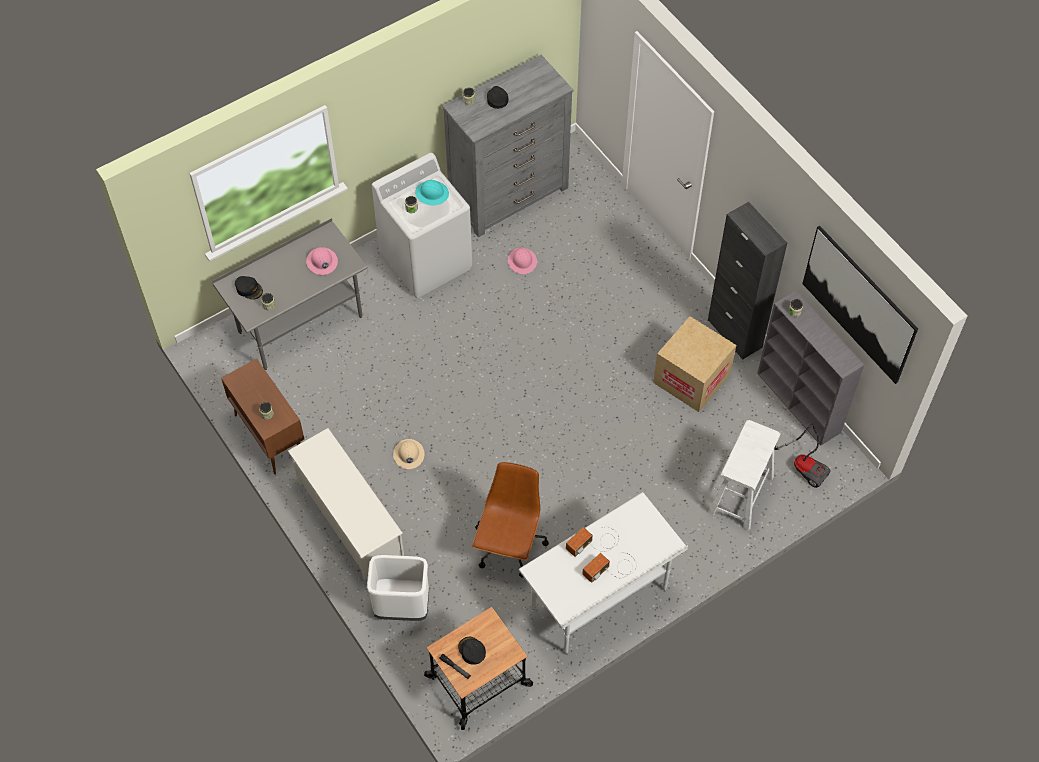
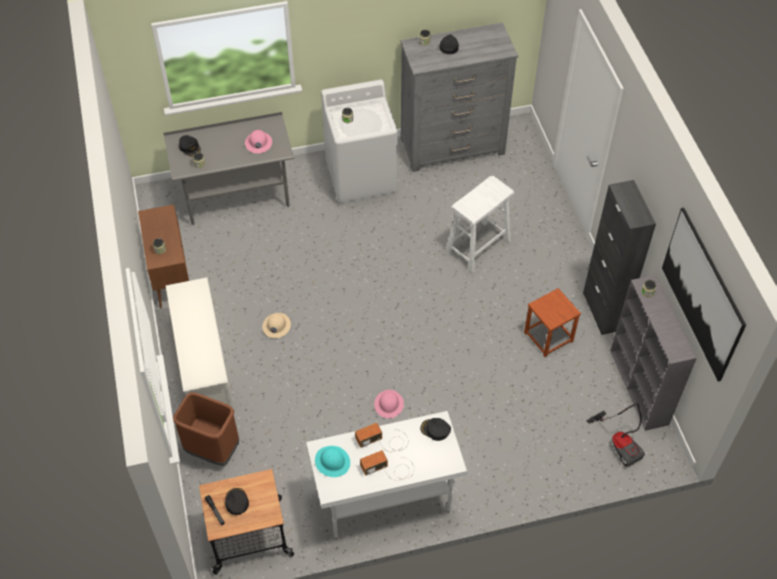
camera: 20 degrees right, 5 degrees down
(401, 607) = (212, 450): white trash can -> brown trash can
(432, 193) = (370, 112): turquoise hard hat -> turquoise hard hat (332, 461)
(509, 546) = (327, 429): brown office chair -> none
(522, 261) = (441, 200): pink hard hat -> pink hard hat (389, 404)
(639, 515) = (435, 430): none -> black cap
(691, 378) = (548, 337): cardboard box -> brown stool
(740, 495) = (552, 451): white stool -> white stool (477, 246)

